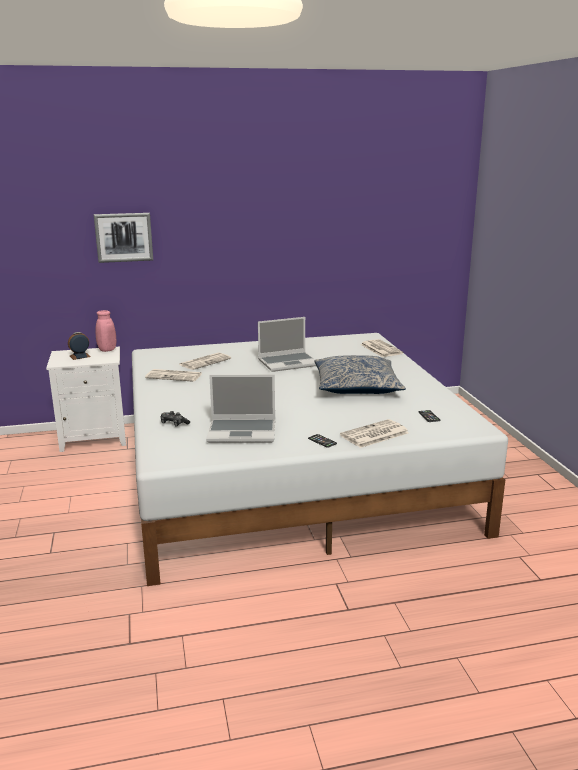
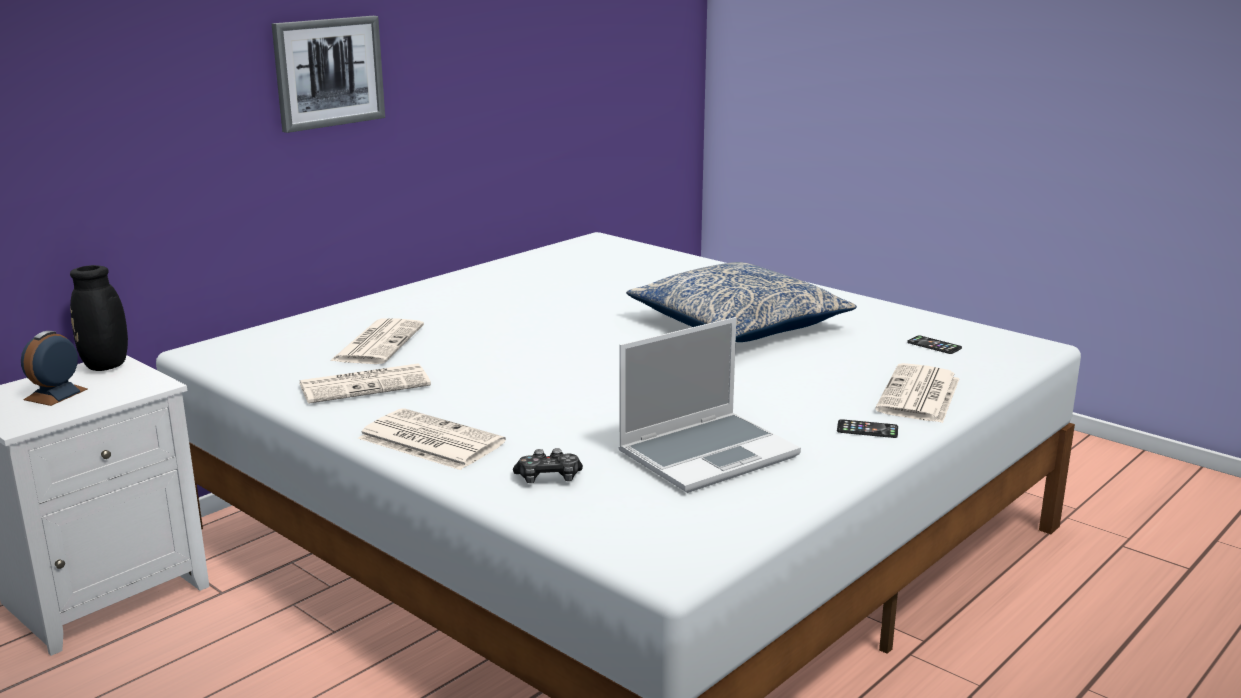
camera: 35 degrees left, 0 degrees up
(106, 351) = (106, 368): pink vase -> black vase
(124, 237) = (108, 75): picture -> picture (328, 72)
(288, 363) = (546, 310): laptop -> none
(380, 349) = (655, 257): newspaper -> newspaper (428, 441)

